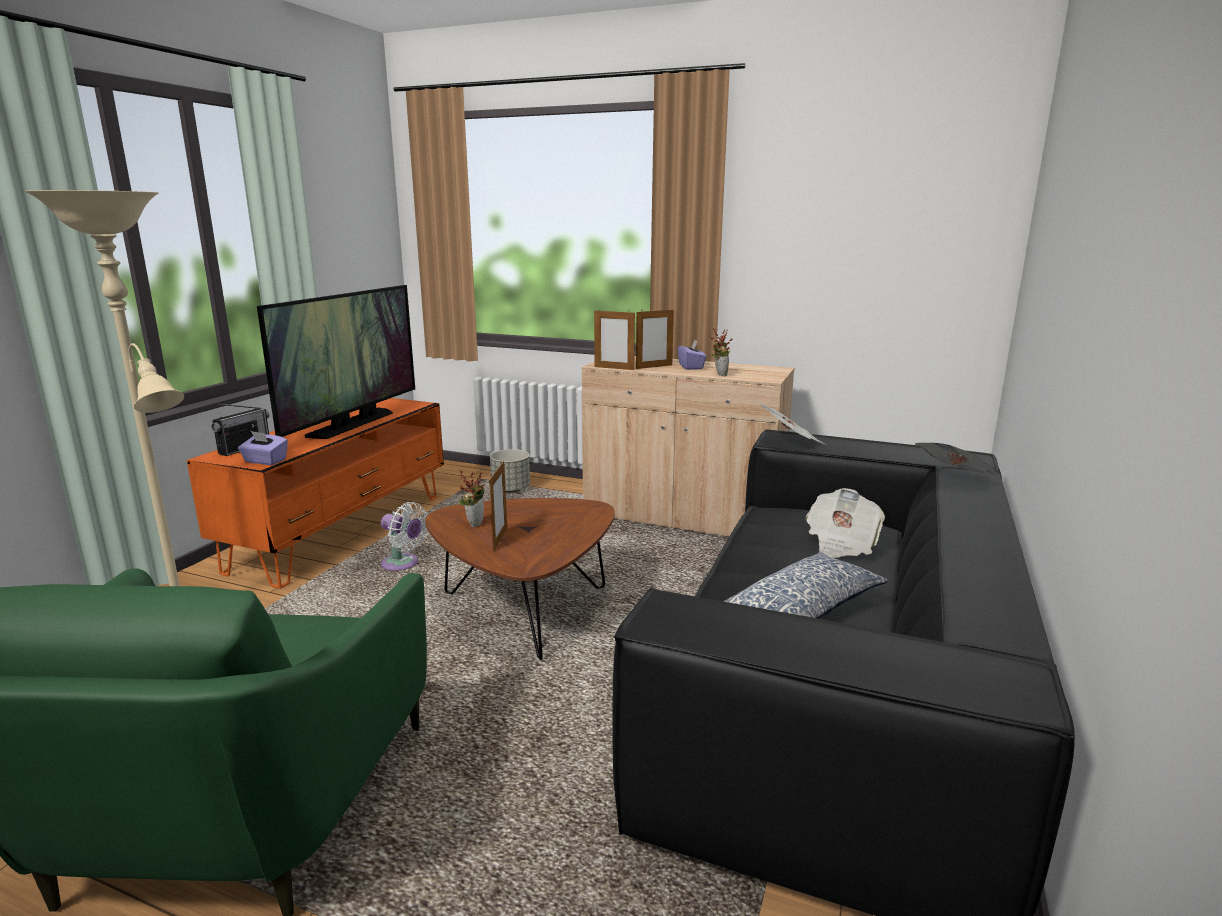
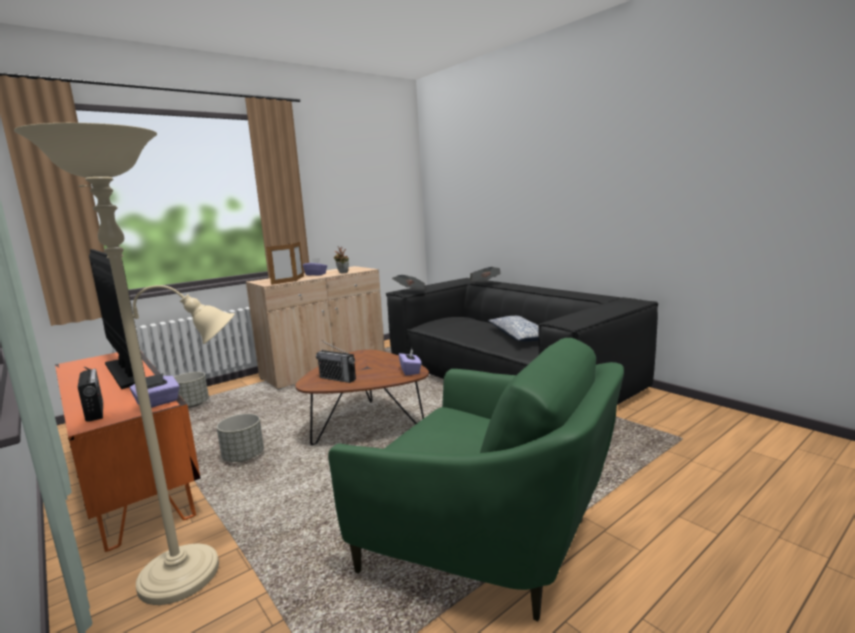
camera: 60 degrees left, 5 degrees down
(403, 564) = (243, 457): white fan -> grey planter
(474, 523) = (337, 378): potted plant -> radio
(500, 539) = (371, 375): picture frame -> none
(532, 561) = (410, 371): none -> purple tissue box
(841, 543) = (470, 322): newspaper -> none

